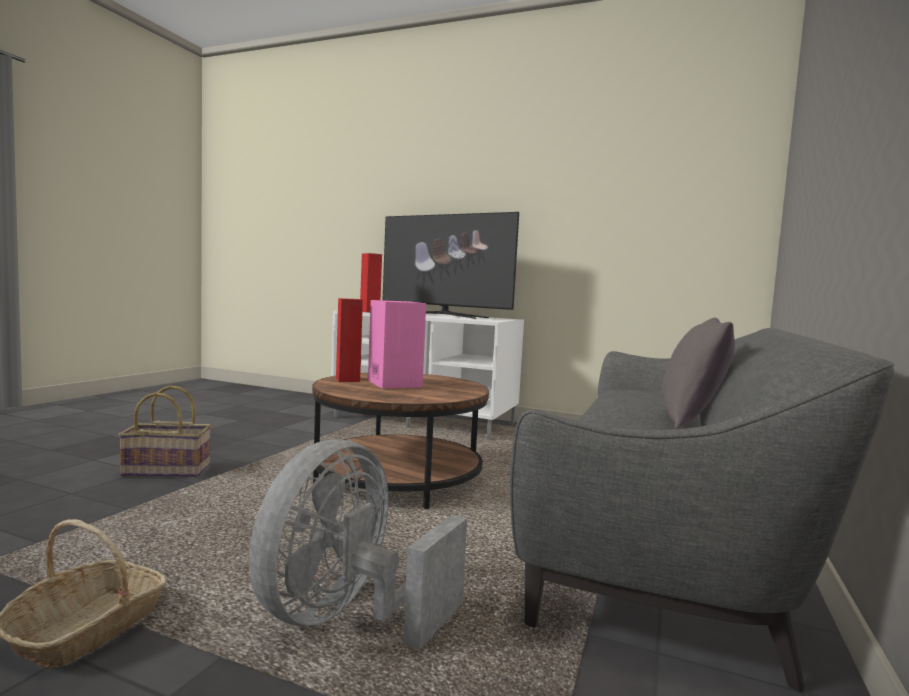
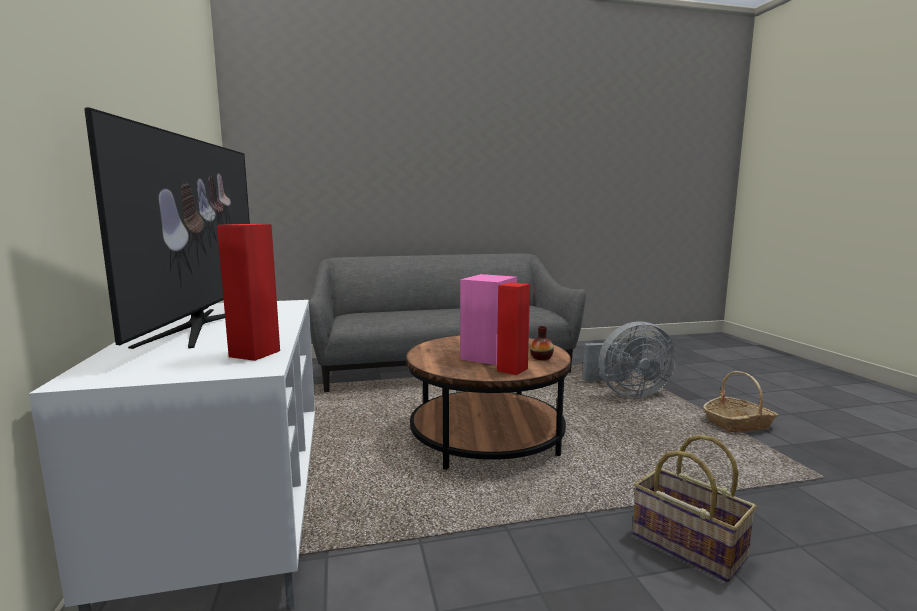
camera: 125 degrees left, 5 degrees up
(350, 389) = (541, 358): none -> vase
(691, 420) = (435, 307): grey pillow -> none

